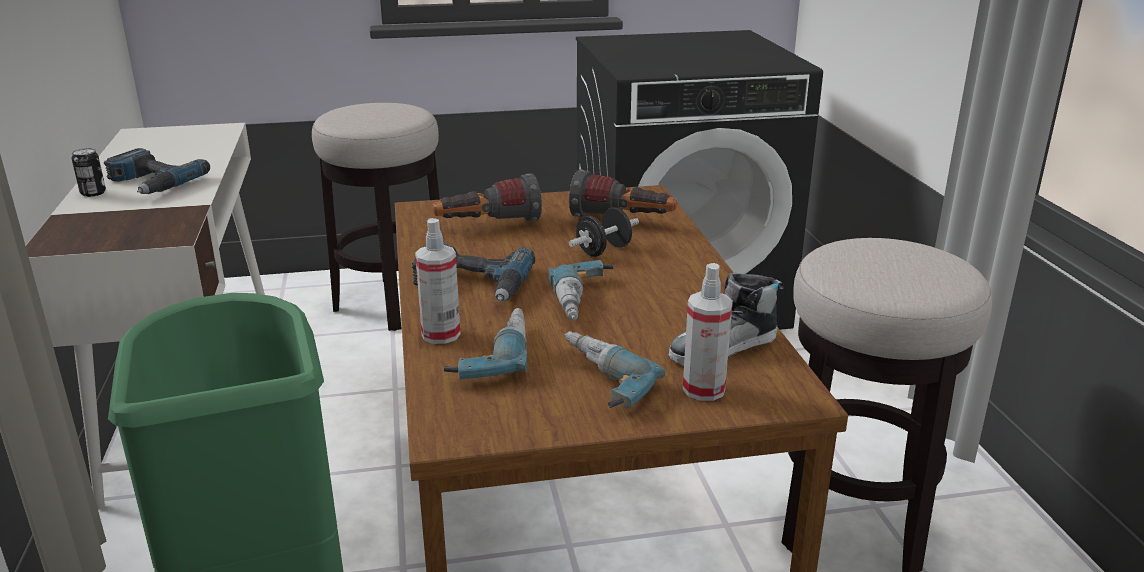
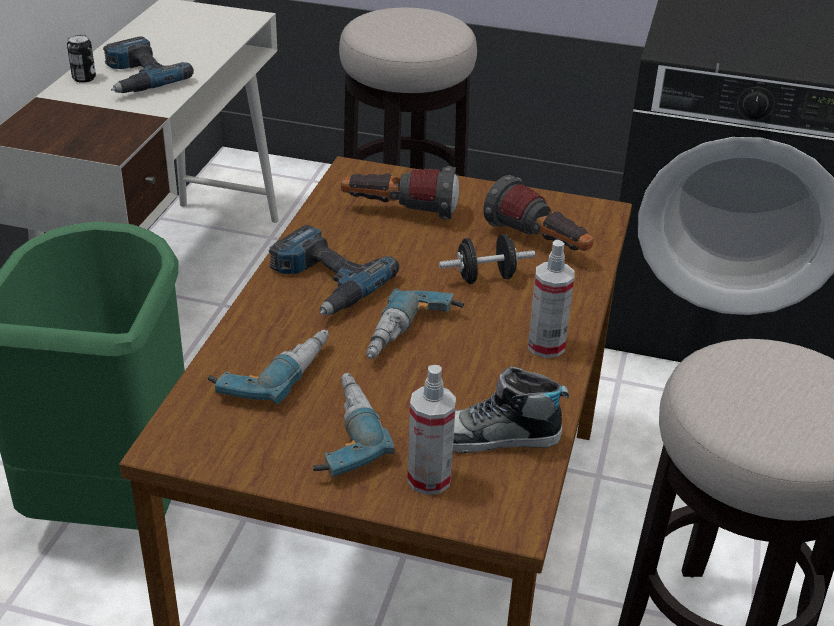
camera: 25 degrees right, 10 degrees up
(441, 334) = (249, 334): spray bottle -> spray bottle (546, 346)

